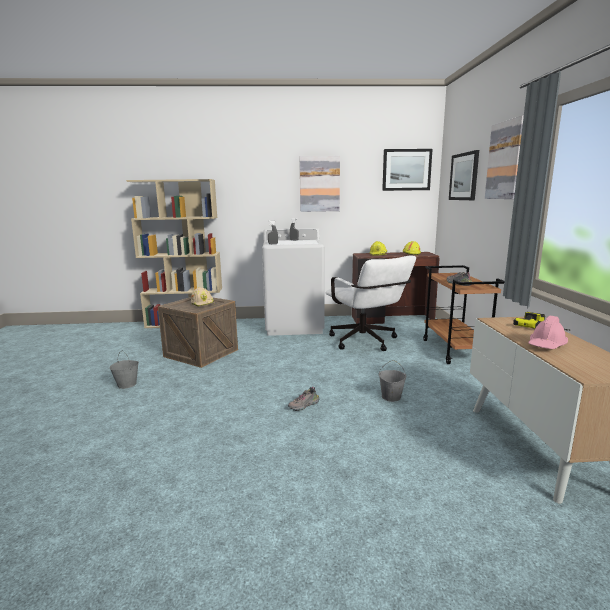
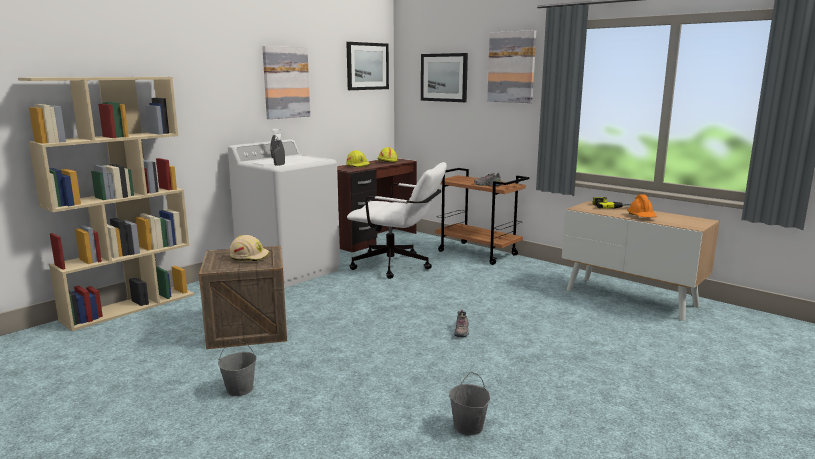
camera: 45 degrees left, 0 degrees up
(391, 397) = (506, 301): grey bucket -> grey bucket (468, 427)
(546, 345) = (642, 216): pink hard hat -> orange hard hat

